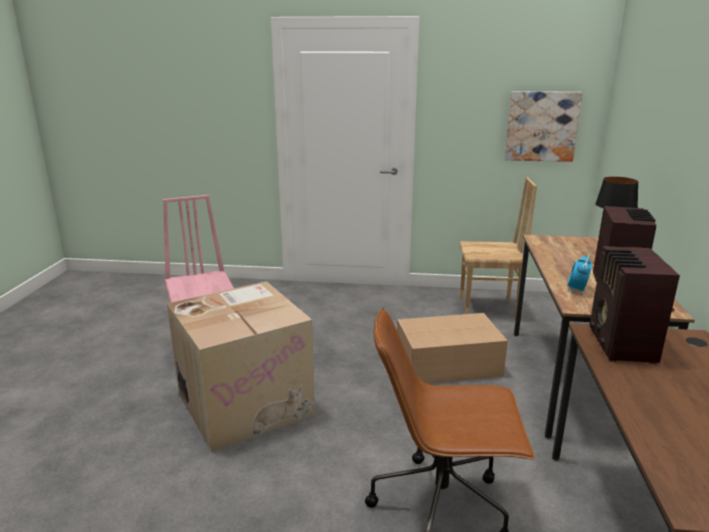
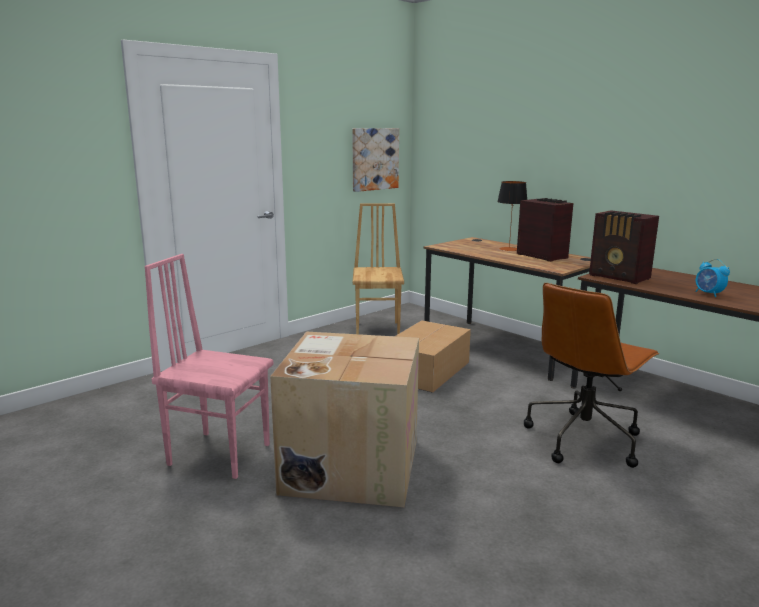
camera: 50 degrees left, 5 degrees down
(488, 309) = (378, 330): brown chair -> brown chair turned 45 degrees counterclockwise
(577, 290) = (535, 263): alarm clock -> alarm clock (708, 294)

